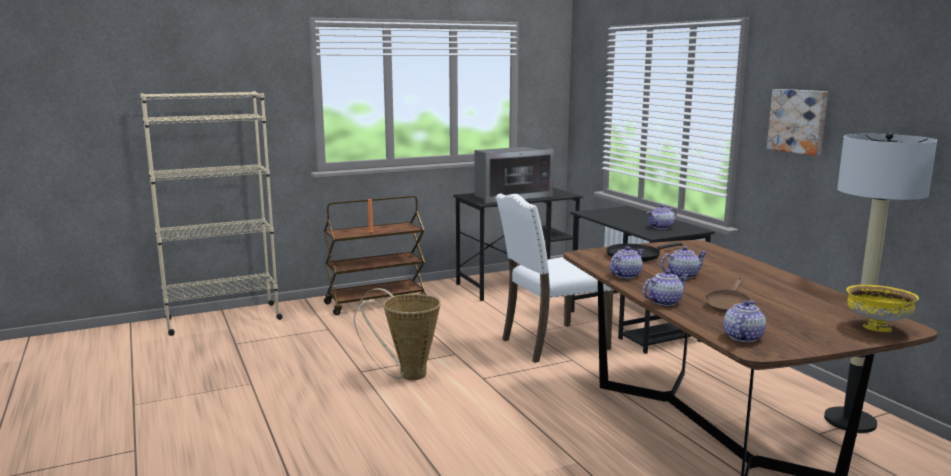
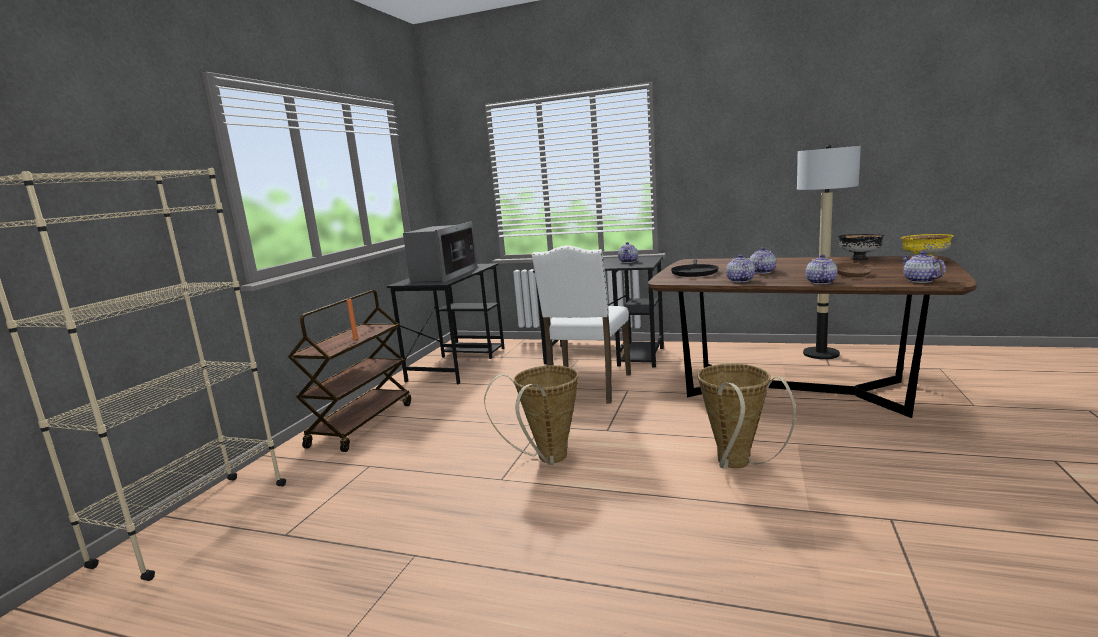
camera: 45 degrees left, 0 degrees up
(494, 446) = (737, 465): none -> basket
(798, 121) = (715, 156): picture -> none
(834, 299) = (859, 259): none -> black bowl

